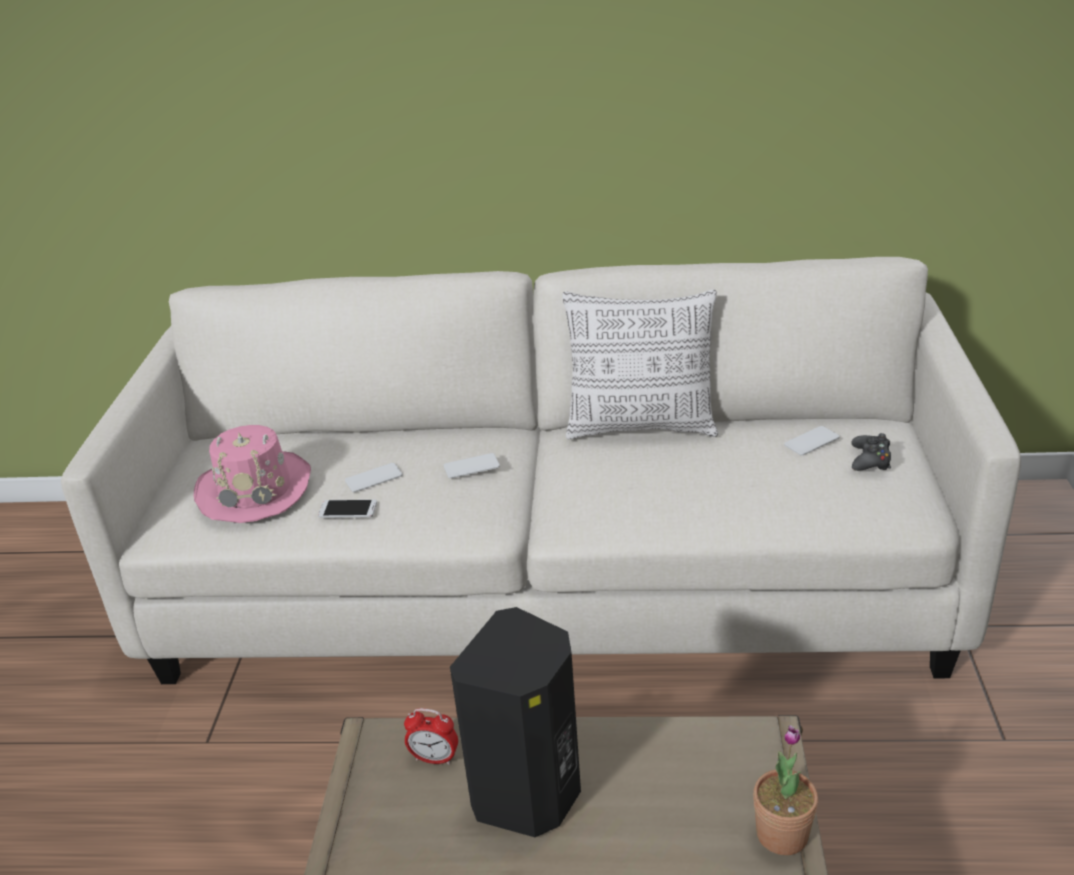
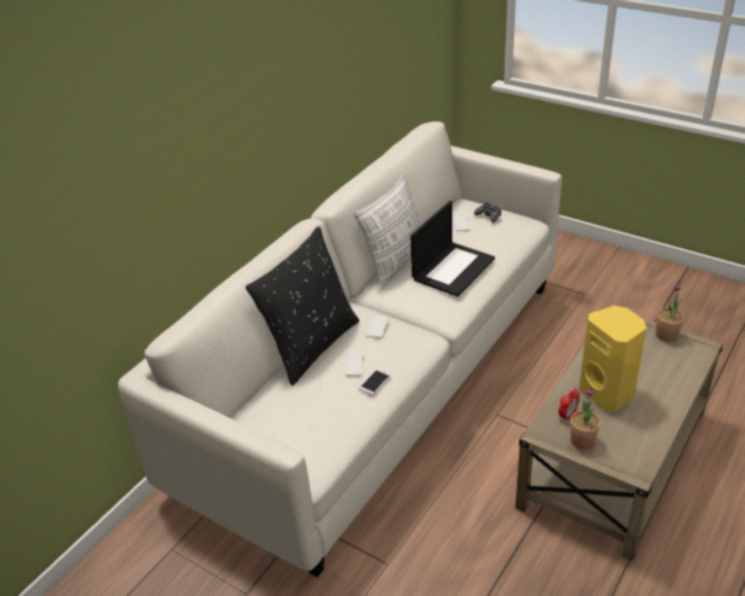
camera: 60 degrees left, 5 degrees up
(255, 489) = (317, 413): pink hat -> none
(376, 800) = (582, 441): none -> potted plant
(394, 433) = (311, 346): none -> black pillow
(530, 795) = (608, 393): black speaker -> yellow speaker
(678, 478) = (453, 268): none -> laptop

